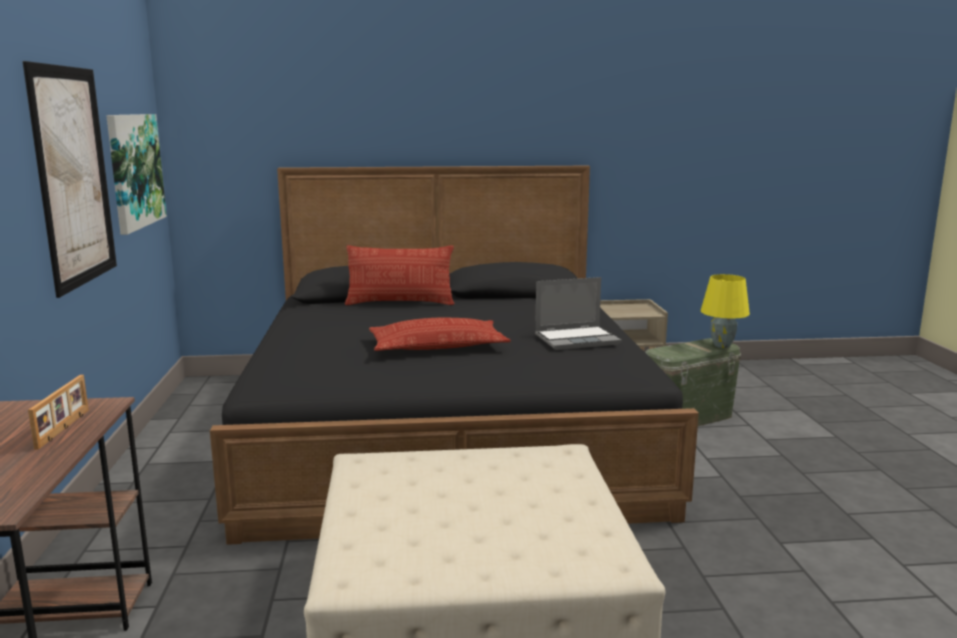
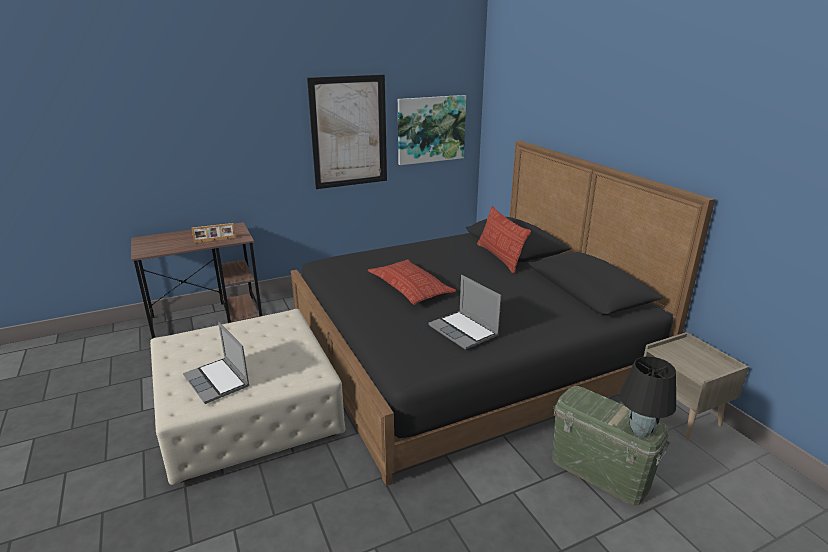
camera: 70 degrees right, 10 degrees up
(543, 527) = (218, 381): none -> laptop
(721, 345) = (640, 431): yellow table lamp -> black table lamp

